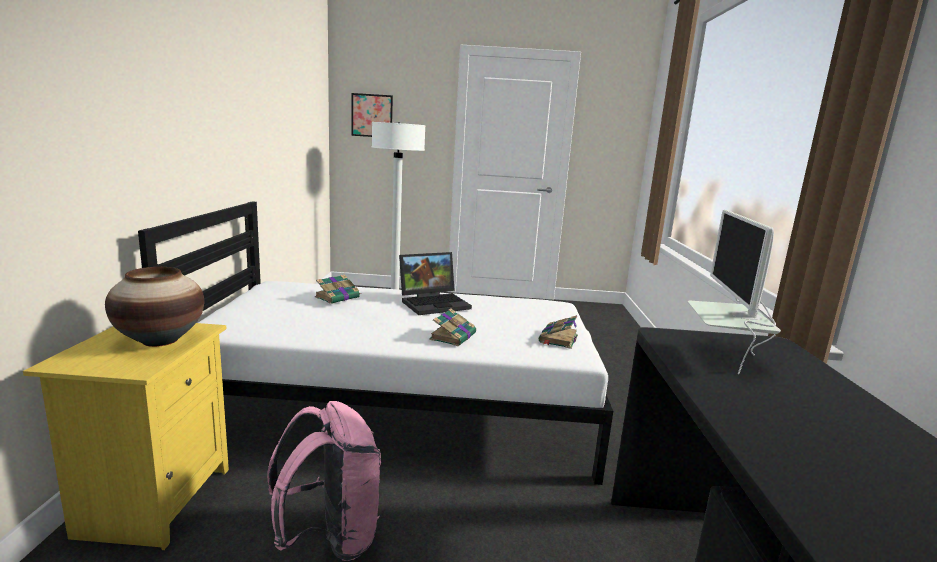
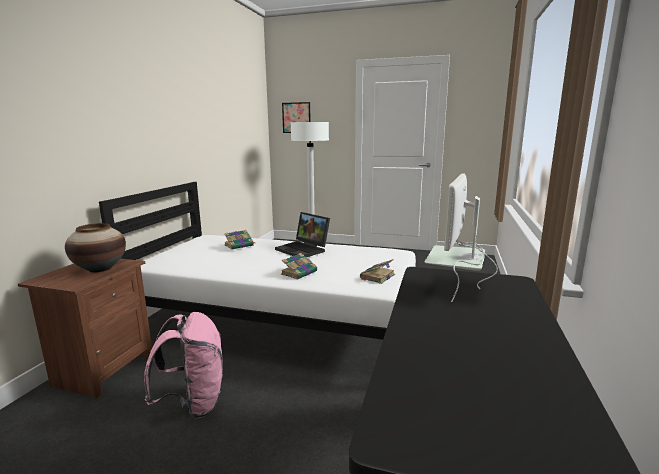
camera: 15 degrees right, 0 degrees up
(153, 501) = (103, 370): yellow nightstand -> brown nightstand
(435, 303) = (304, 250): laptop -> laptop turned 60 degrees clockwise

